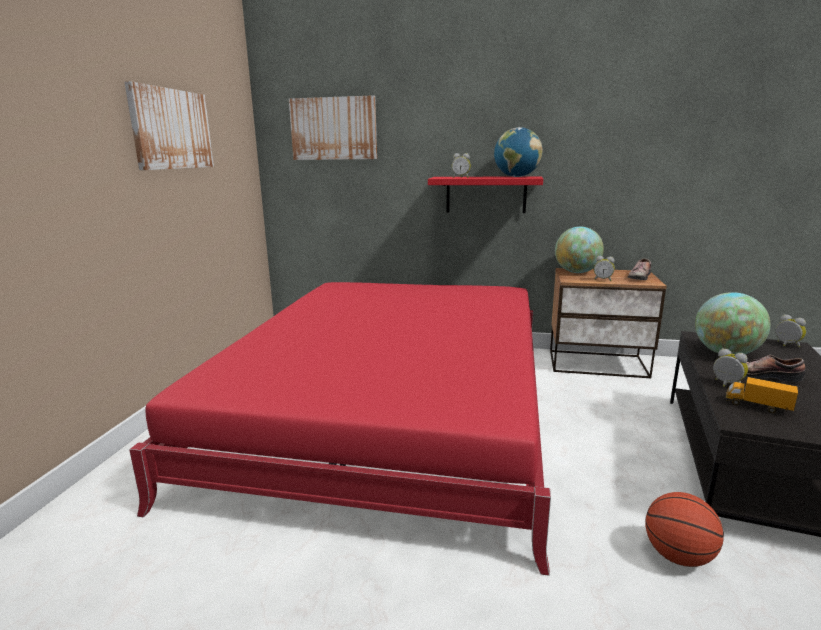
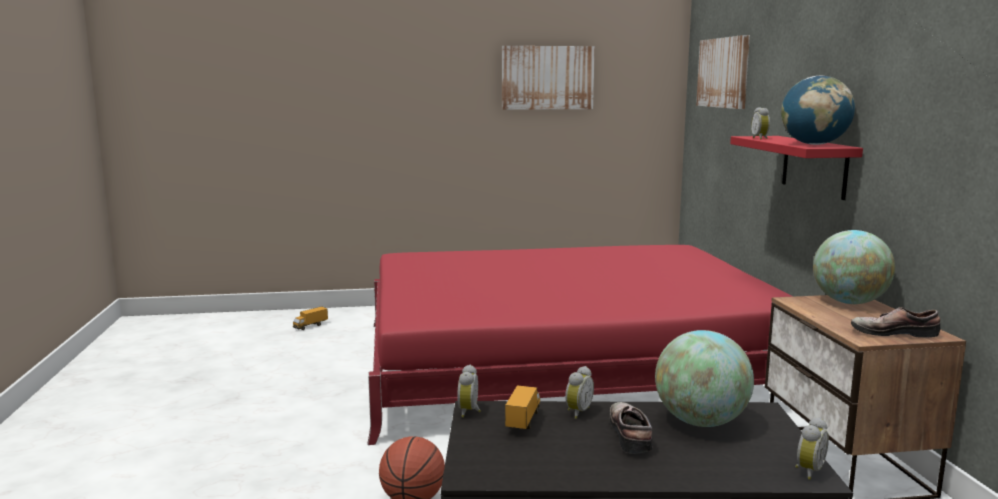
camera: 70 degrees right, 5 degrees down
(44, 594) = (310, 326): none -> toy truck
(603, 280) = (825, 314): alarm clock -> alarm clock (470, 411)

